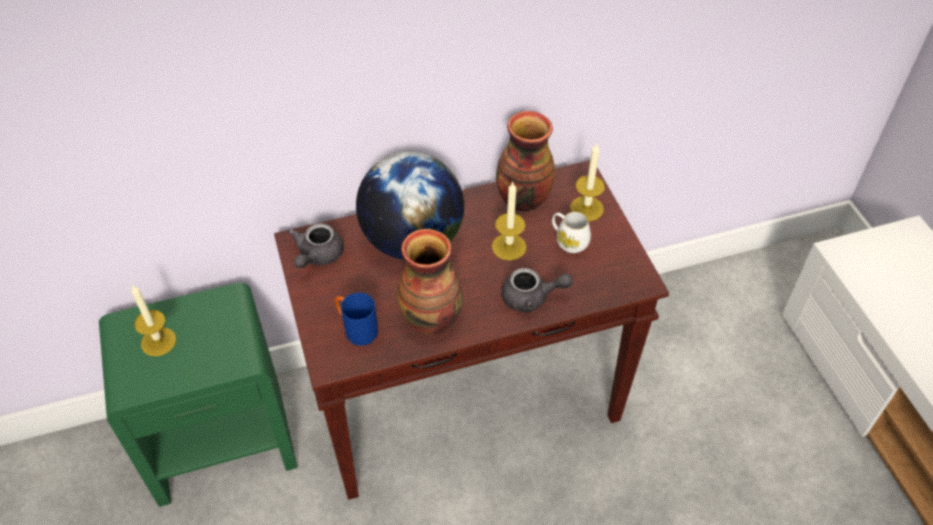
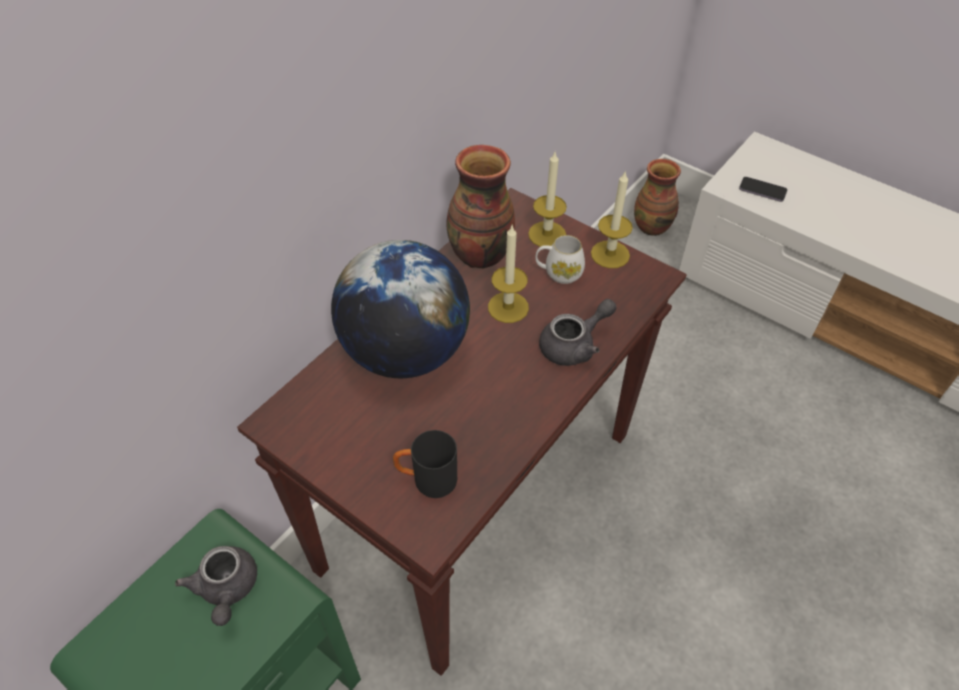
camera: 35 degrees left, 0 degrees up
(158, 341) = (161, 643): candle -> candle (610, 254)
(317, 256) = (313, 425): grey teapot -> grey teapot (227, 590)
(356, 329) = (427, 480): blue mug -> black mug
(432, 319) = (497, 421): vase -> vase (652, 227)
(873, 271) = (762, 190): none -> phone

